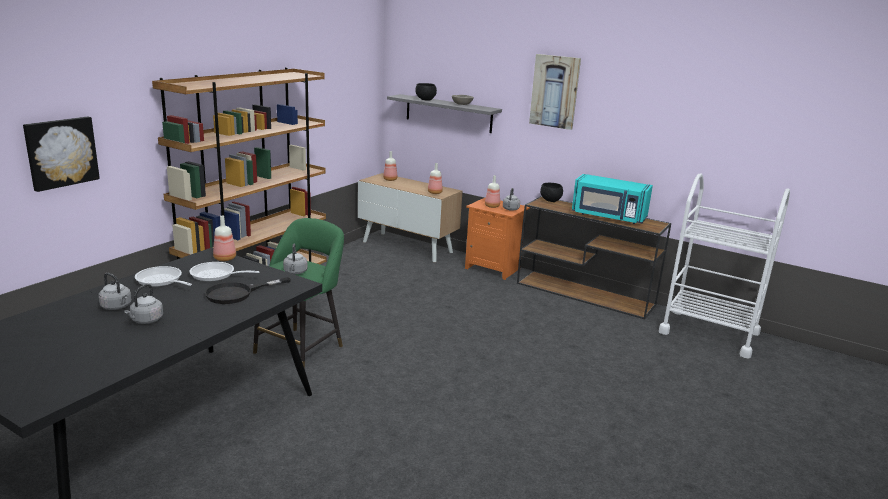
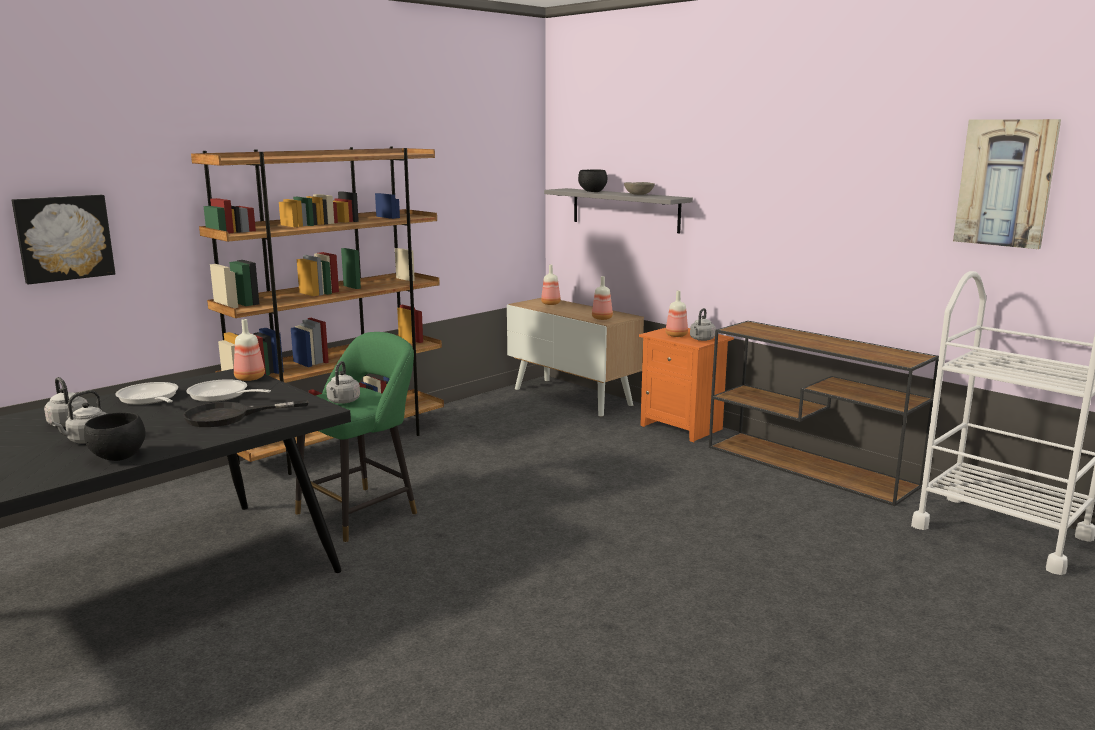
camera: 15 degrees right, 5 degrees down
(551, 201) = (759, 326): black bowl -> black bowl (119, 457)
(555, 91) = (762, 166): picture -> picture (1005, 183)
(608, 216) = (837, 346): turquoise microwave -> none

